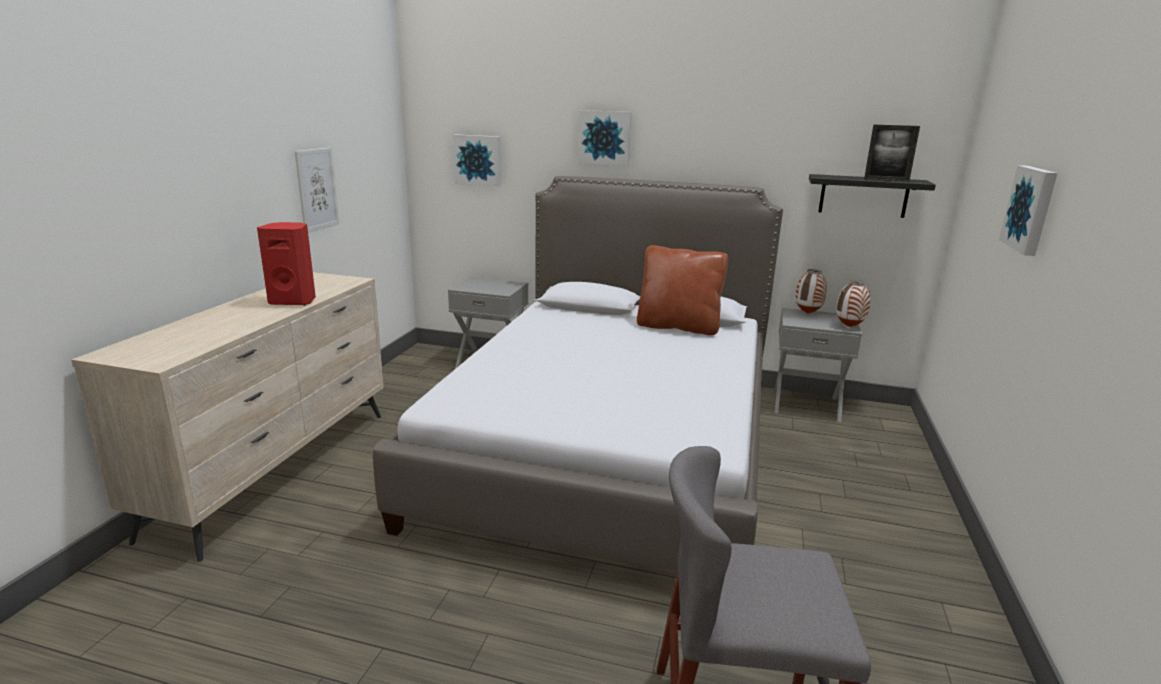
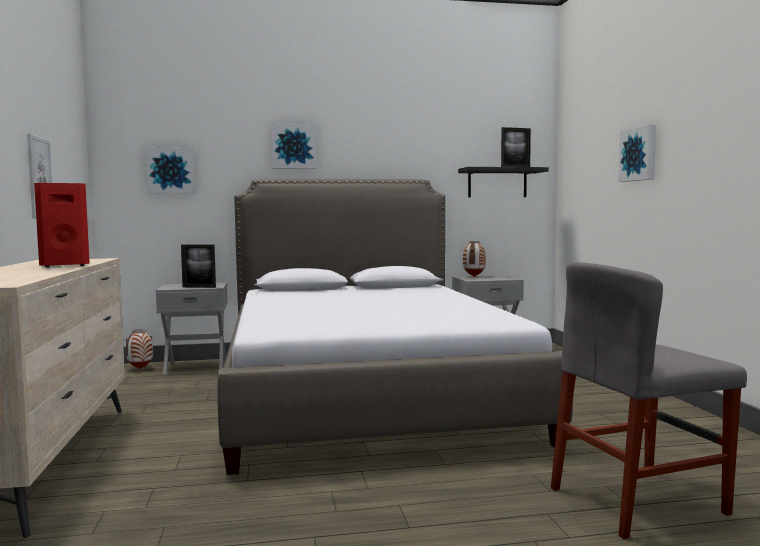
camera: 25 degrees left, 15 degrees down
(490, 290) = (199, 287): none -> picture frame
(678, 327) = (391, 289): brown pillow -> none
(849, 327) = (511, 278): vase -> vase (140, 368)

